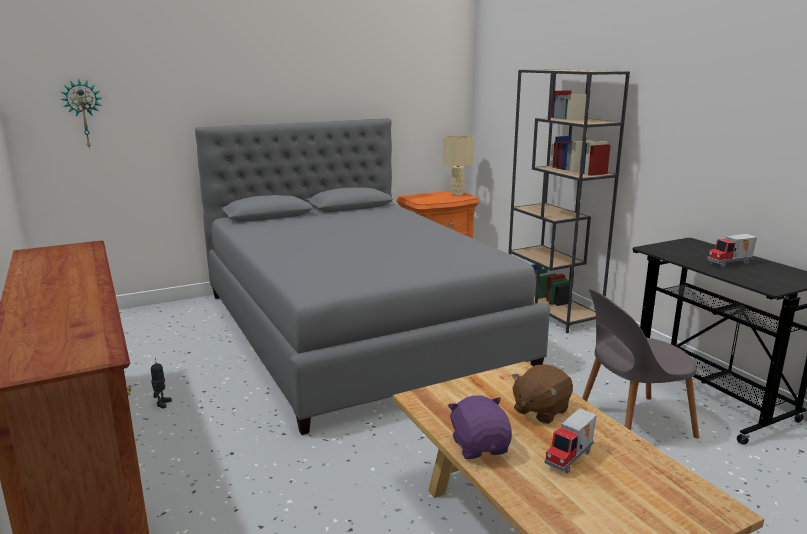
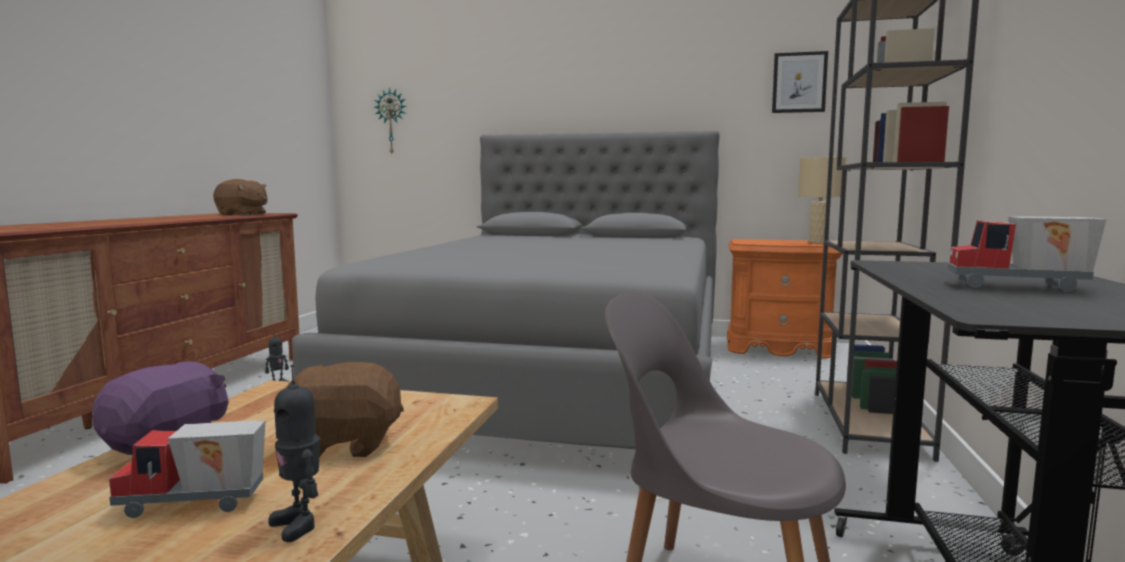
camera: 40 degrees right, 10 degrees down
(79, 256) = (242, 215): none -> brown plush toy
(434, 80) = (799, 82): none -> picture
(620, 444) = (299, 525): none -> toy robot

